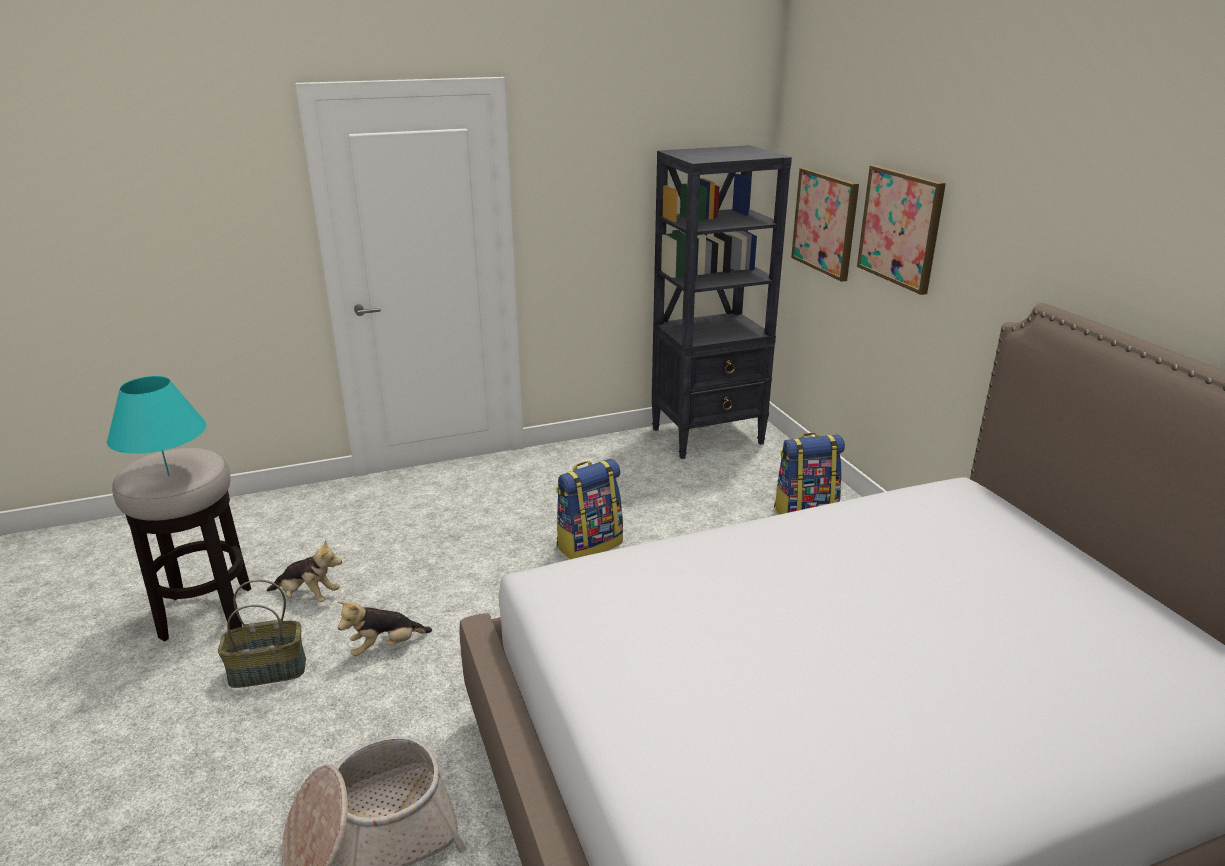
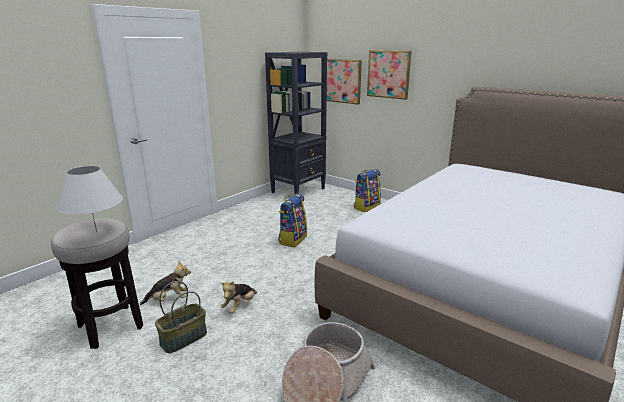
camera: 30 degrees left, 5 degrees down
(169, 475) = (96, 232): turquoise table lamp -> white table lamp

